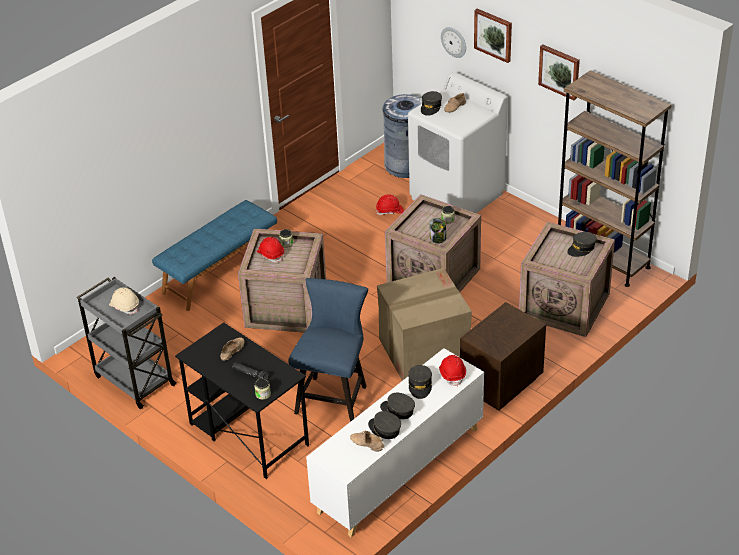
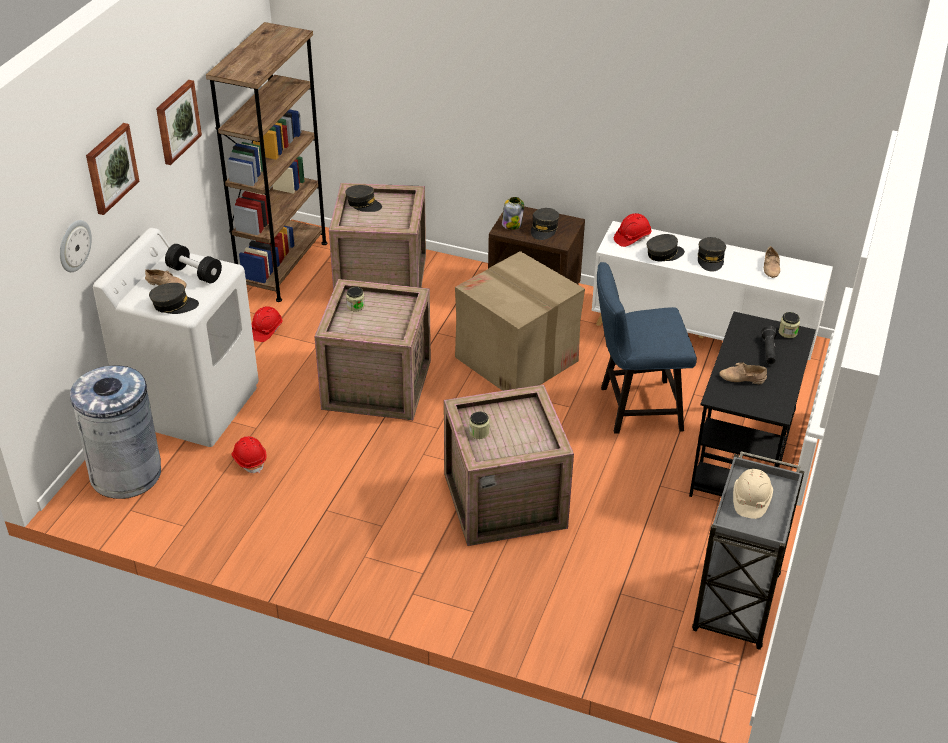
camera: 115 degrees left, 0 degrees up
(219, 272) = (467, 600): blue bench -> none
(271, 254) = (511, 440): red hard hat -> red hard hat (266, 330)
(384, 429) = (743, 261): grey cap -> grey cap (544, 229)
(438, 238) = (397, 305): jar -> jar (512, 224)
(461, 118) = (194, 273): none -> black dumbbell

